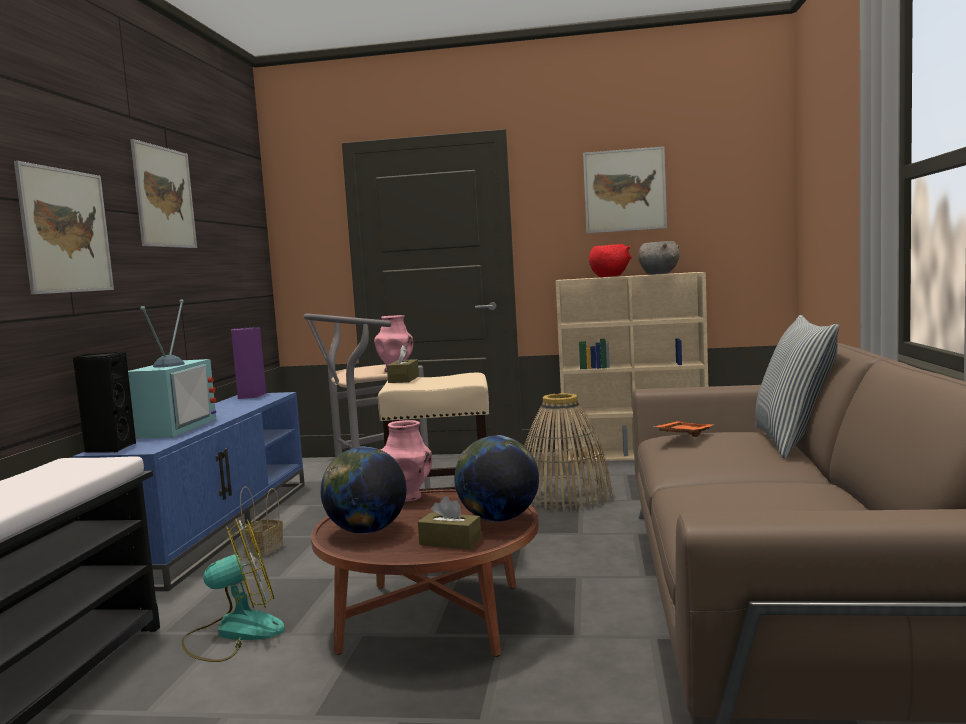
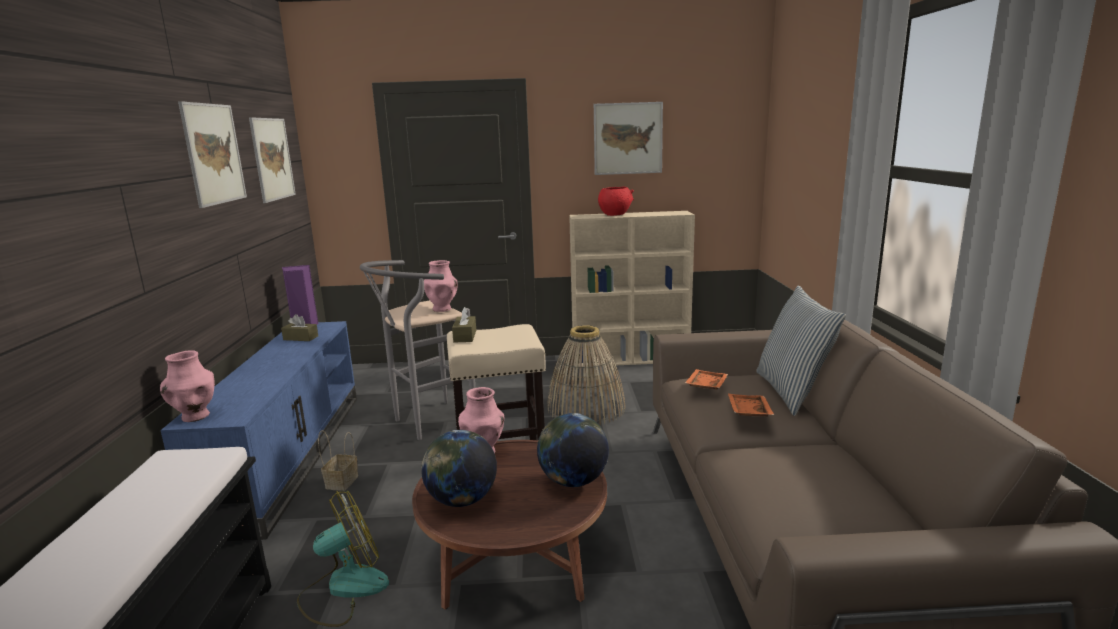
camera: 10 degrees left, 10 degrees up
(66, 231) = (129, 212): picture -> picture (272, 159)
(109, 448) = (195, 417): black speaker -> pink vase
(171, 428) = (246, 381): television -> none
(450, 542) = (541, 513): brown tissue box -> brown tissue box (300, 338)
(659, 274) = (656, 213): grey bowl -> none
(724, 453) = (747, 412): none -> orange tray

